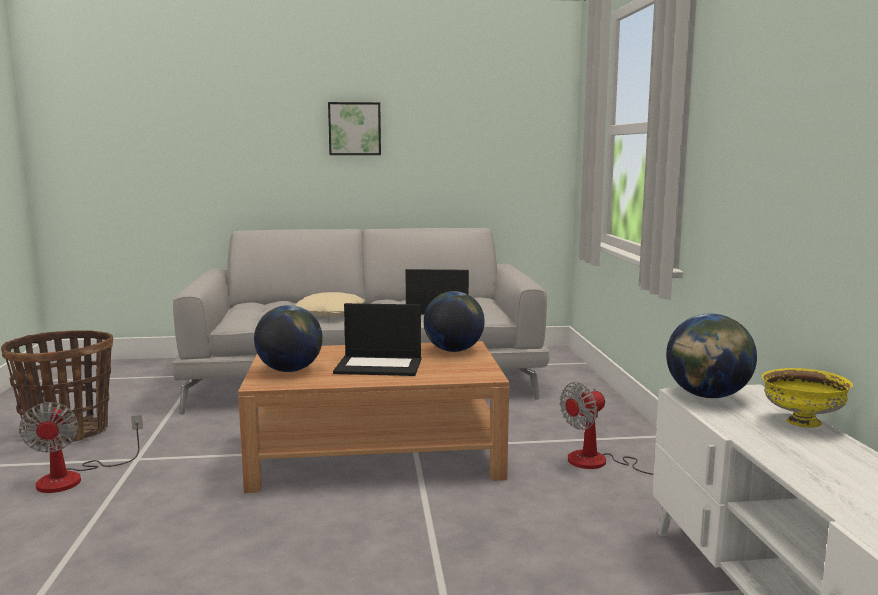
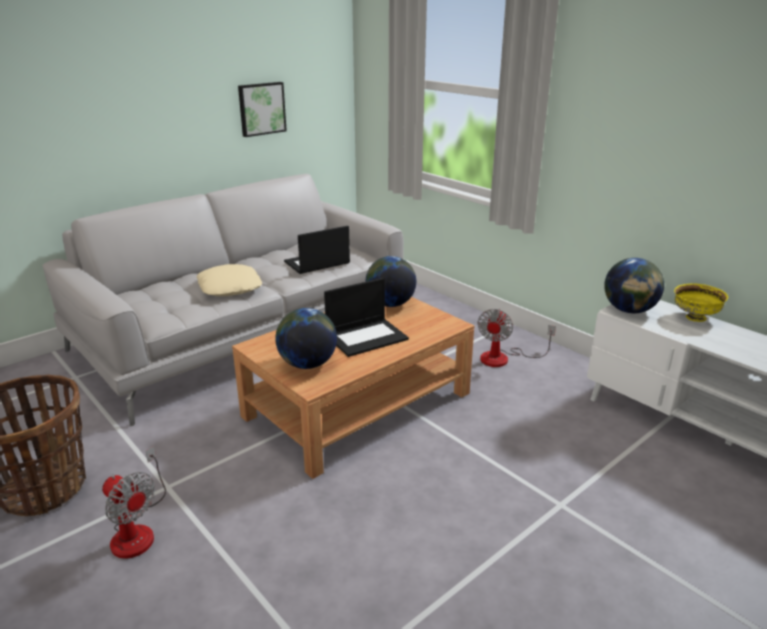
camera: 35 degrees left, 15 degrees up
(354, 129) = (168, 87): picture -> picture (261, 108)

